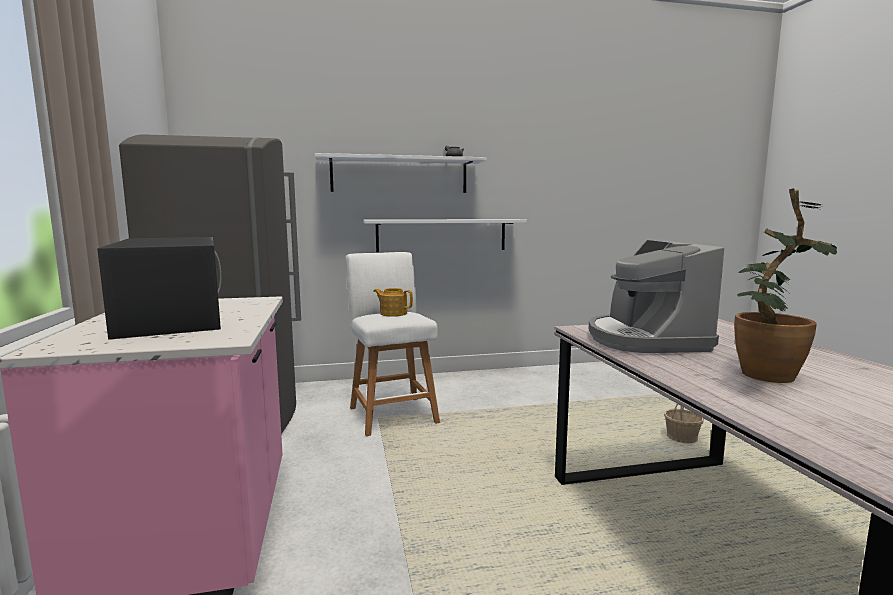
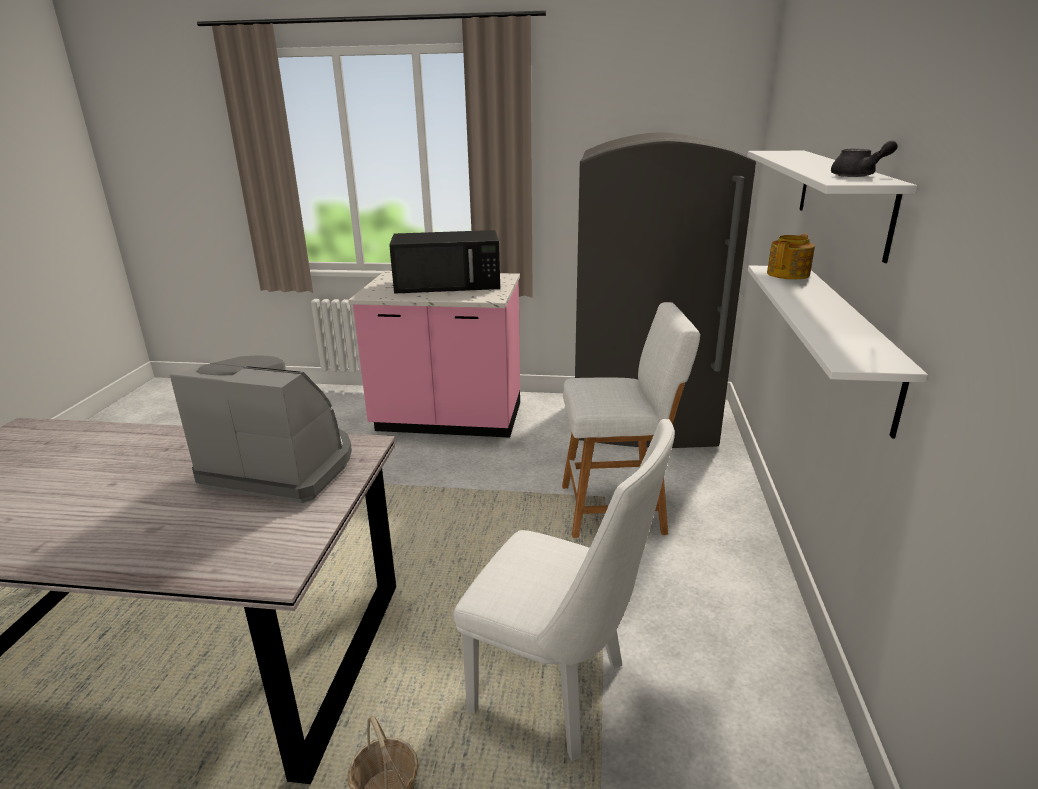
camera: 110 degrees right, 15 degrees up
(393, 313) = (613, 389): teapot -> teapot (789, 274)
(571, 411) = (561, 692): none -> white chair
(762, 377) = (131, 470): potted plant -> none

